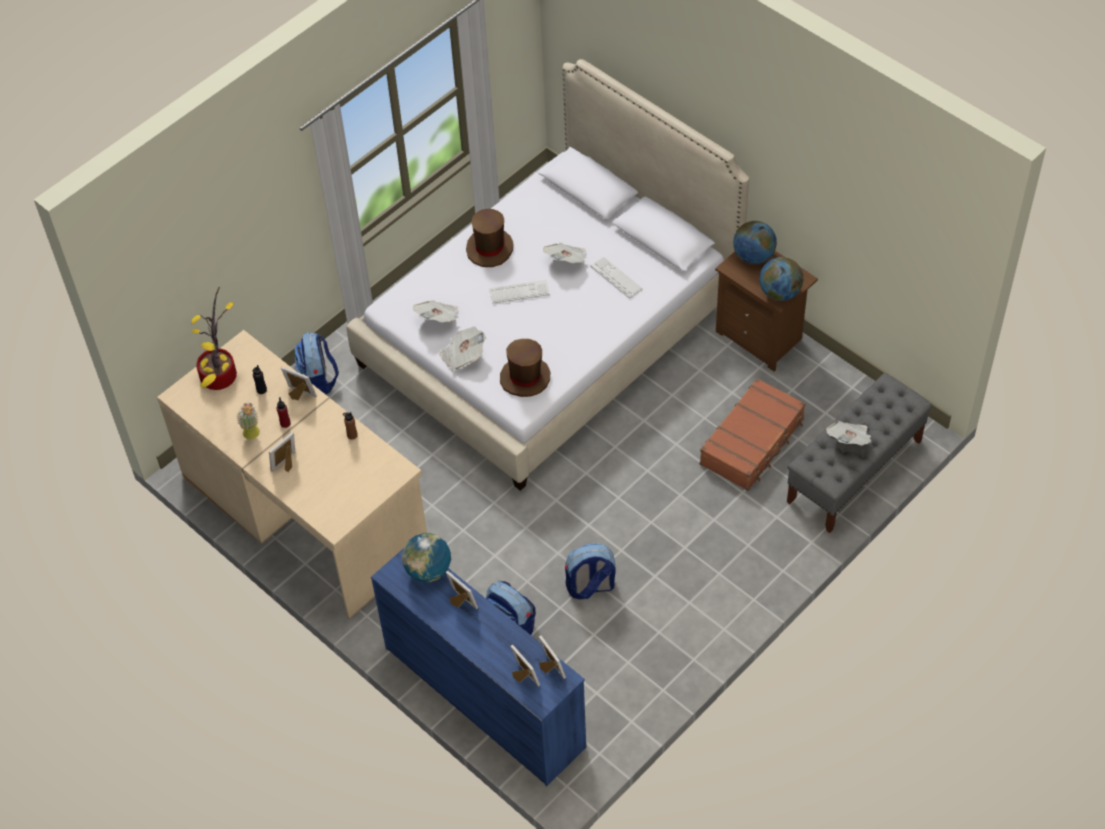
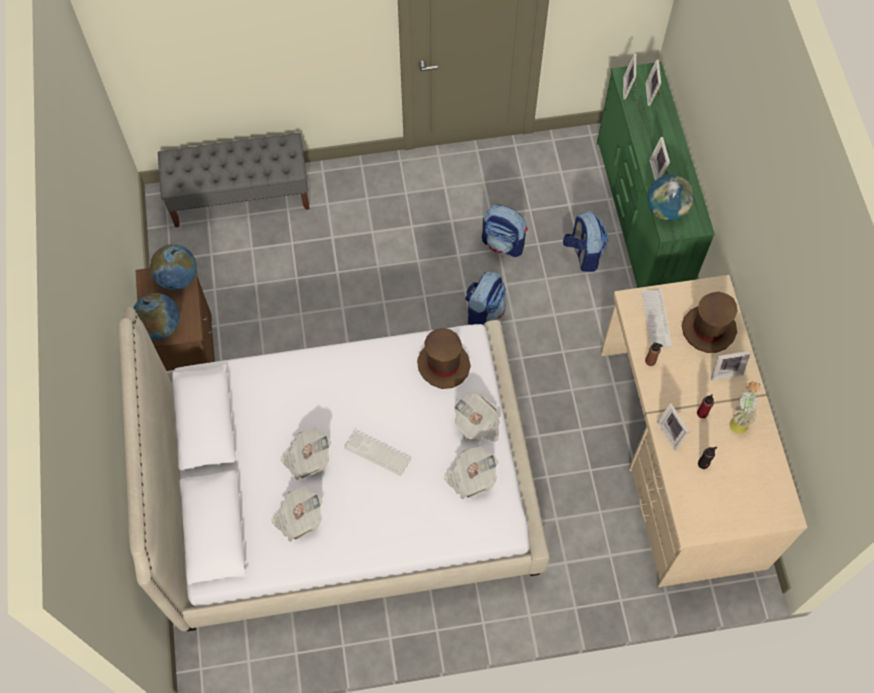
camera: 145 degrees left, 10 degrees up
(221, 378) = (734, 503): potted plant -> none
(318, 380) = (585, 584): backpack -> backpack (483, 311)
(484, 696) = (640, 219): blue dresser -> green dresser
(490, 248) = (362, 524): brown hat -> brown hat (708, 329)
(616, 278) = (282, 408): keyboard -> keyboard (656, 319)
(752, 442) = (286, 269): brown suitcase -> none
(849, 440) = (245, 161): newspaper -> newspaper (298, 518)

